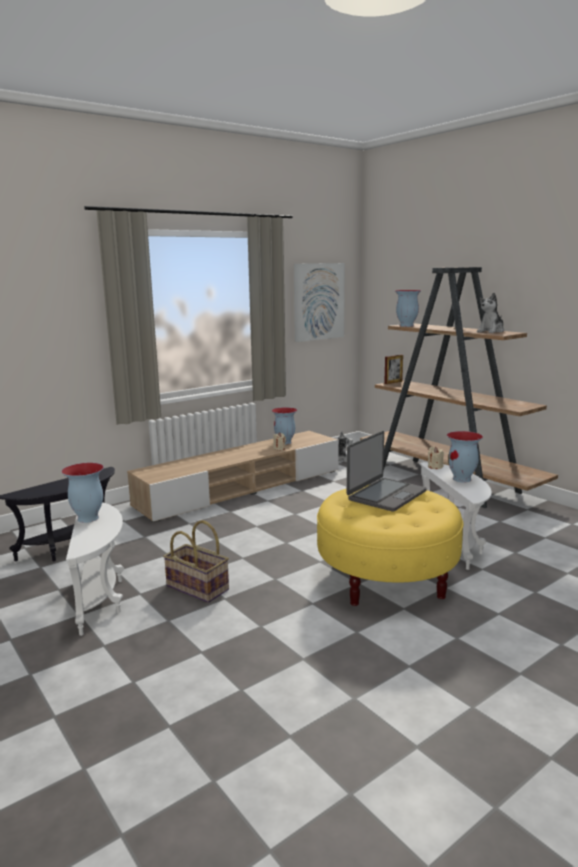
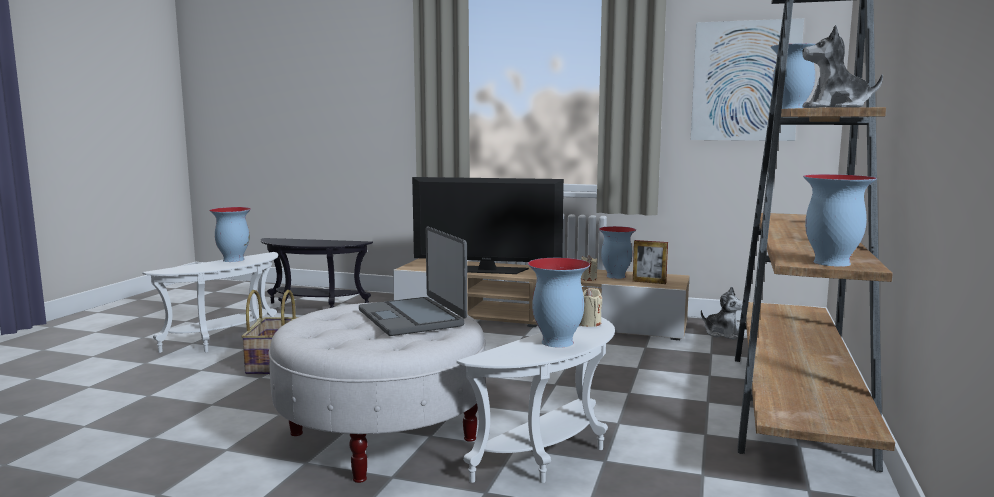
camera: 55 degrees right, 5 degrees down
(209, 463) = (487, 270): none -> television
(386, 495) = (412, 318): laptop -> laptop turned 60 degrees clockwise
(387, 578) = (382, 436): yellow ottoman -> white ottoman
(393, 382) = (794, 215): picture frame -> picture frame (649, 282)
(521, 406) = (830, 263): none -> vase

